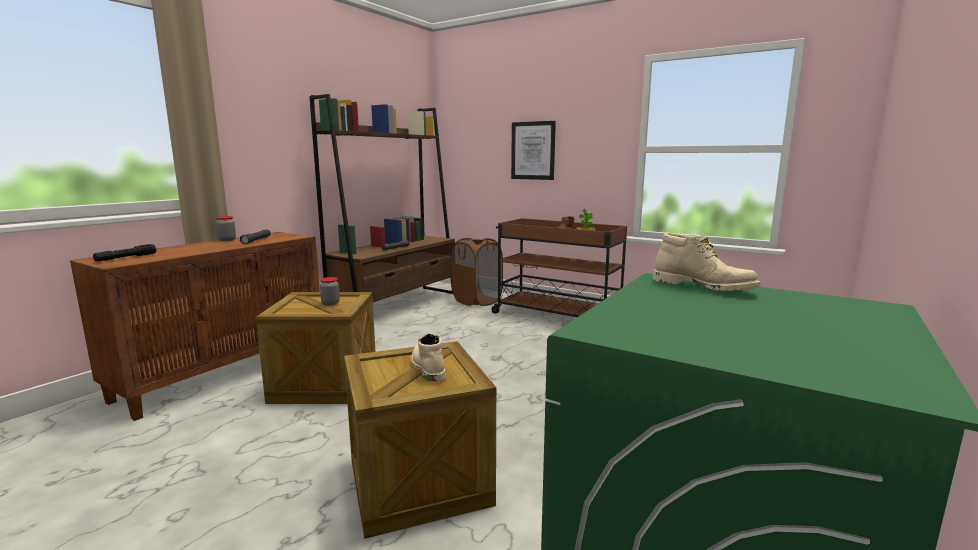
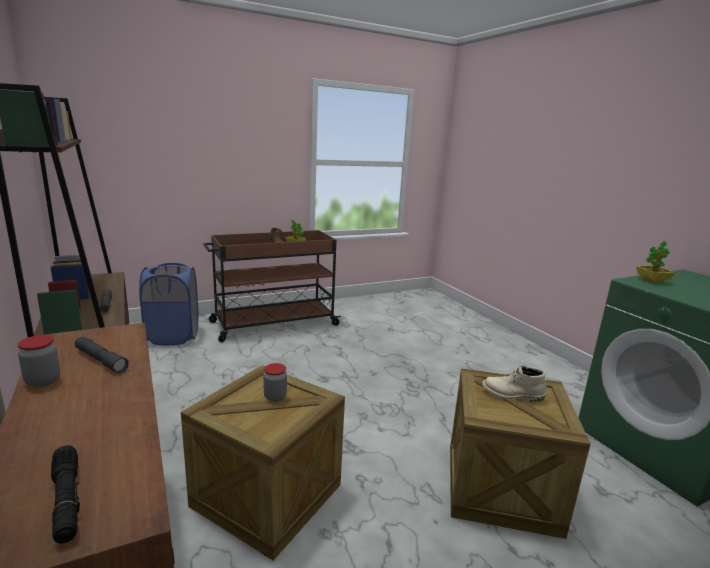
camera: 60 degrees left, 5 degrees up
(477, 301) = (173, 336): brown laundry basket -> blue laundry basket
(533, 150) = (201, 159): picture -> none
(703, 287) = (652, 280): beige boot -> potted plant

